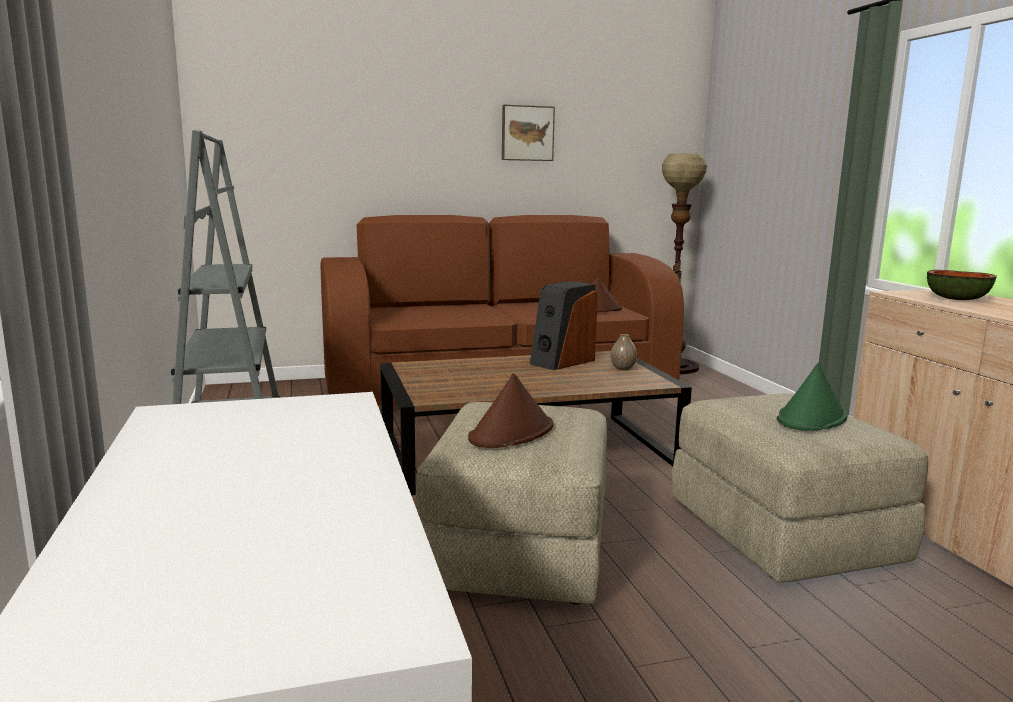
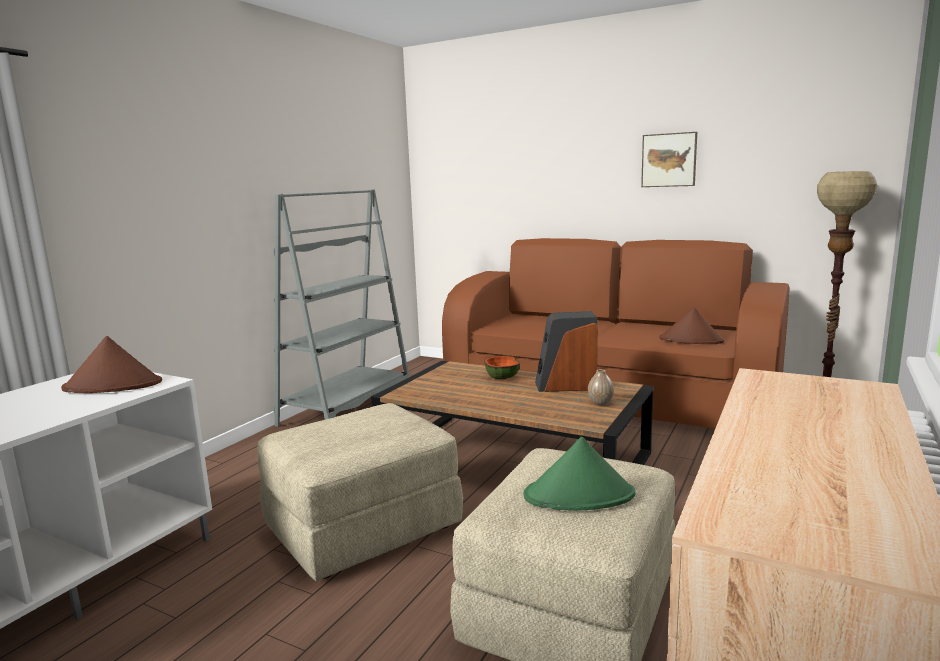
camera: 45 degrees right, 0 degrees up
(512, 433) = (338, 432): brown hat -> brown hat (113, 386)
(957, 299) = (805, 398): bowl -> bowl (502, 377)

